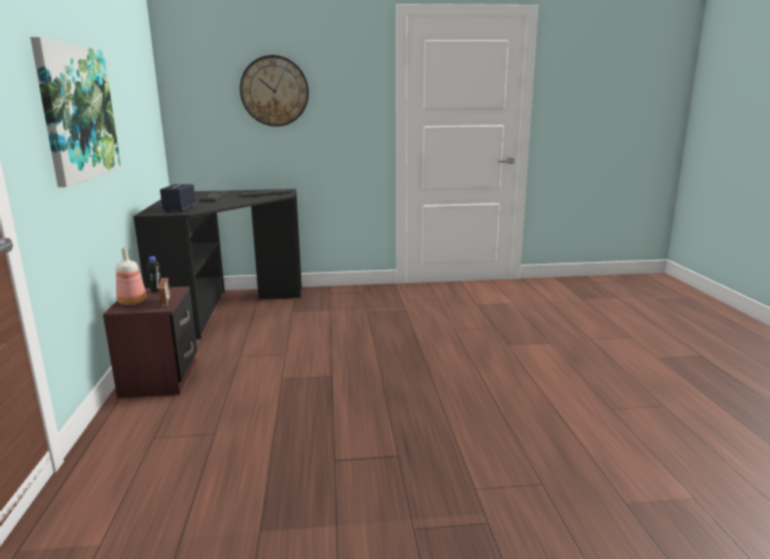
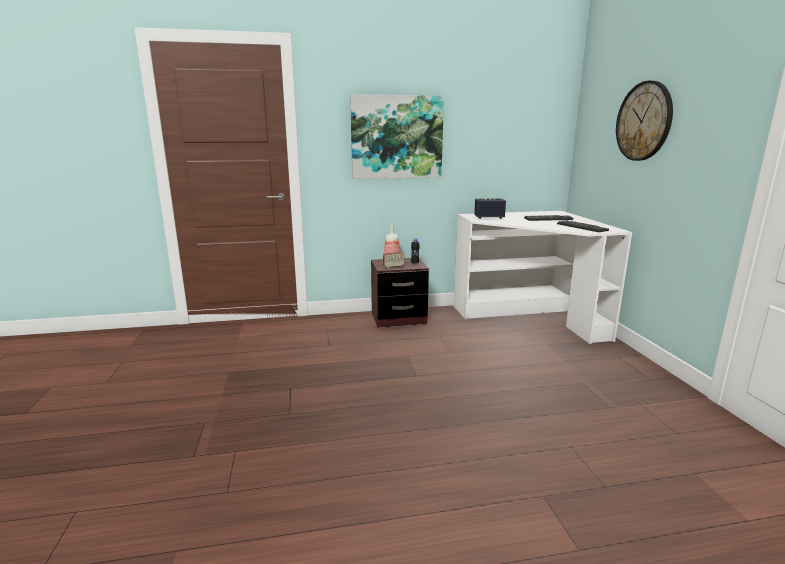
camera: 85 degrees right, 0 degrees up
(226, 309) = (530, 318): black desk -> white desk

